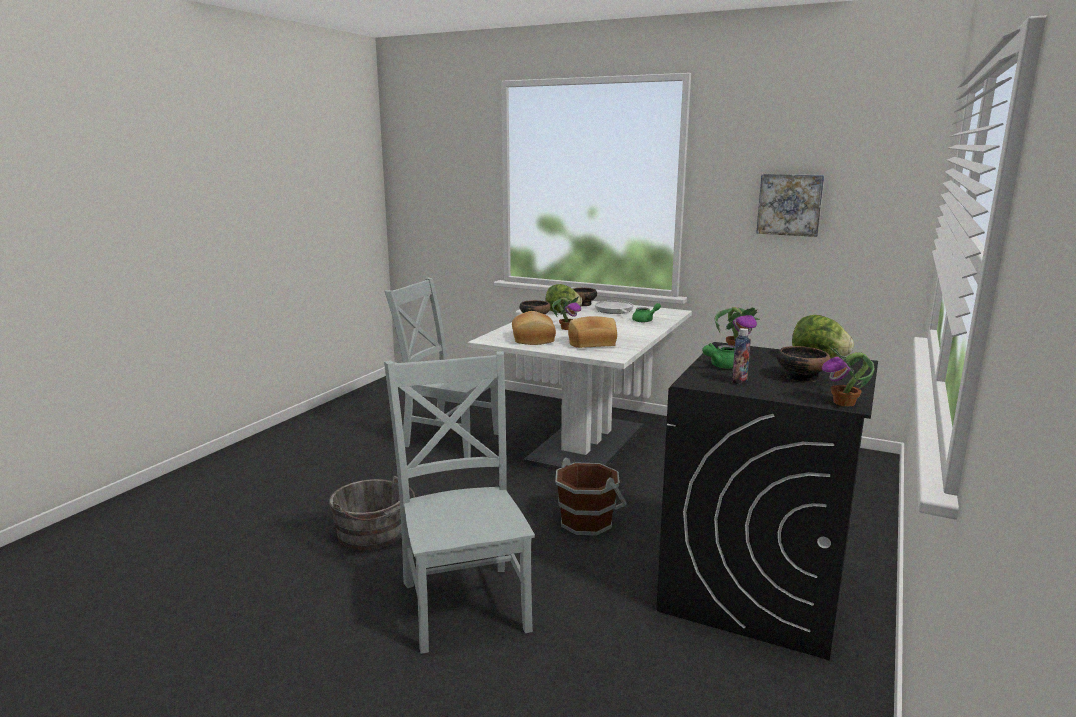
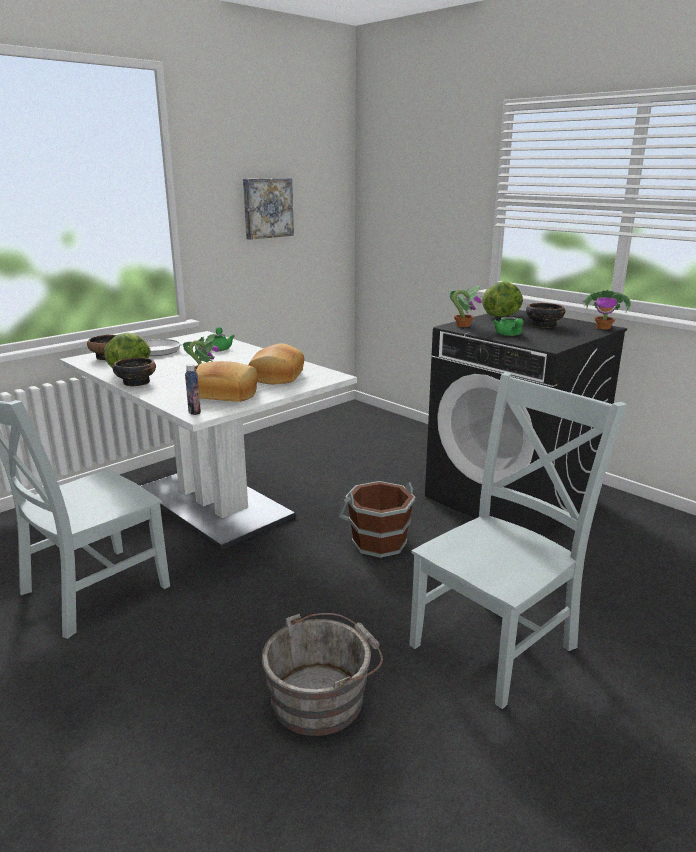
camera: 70 degrees left, 5 degrees up
(465, 601) = (497, 643): grey chair -> grey chair turned 135 degrees clockwise
(739, 381) = (550, 337): bottle -> bottle (194, 412)

